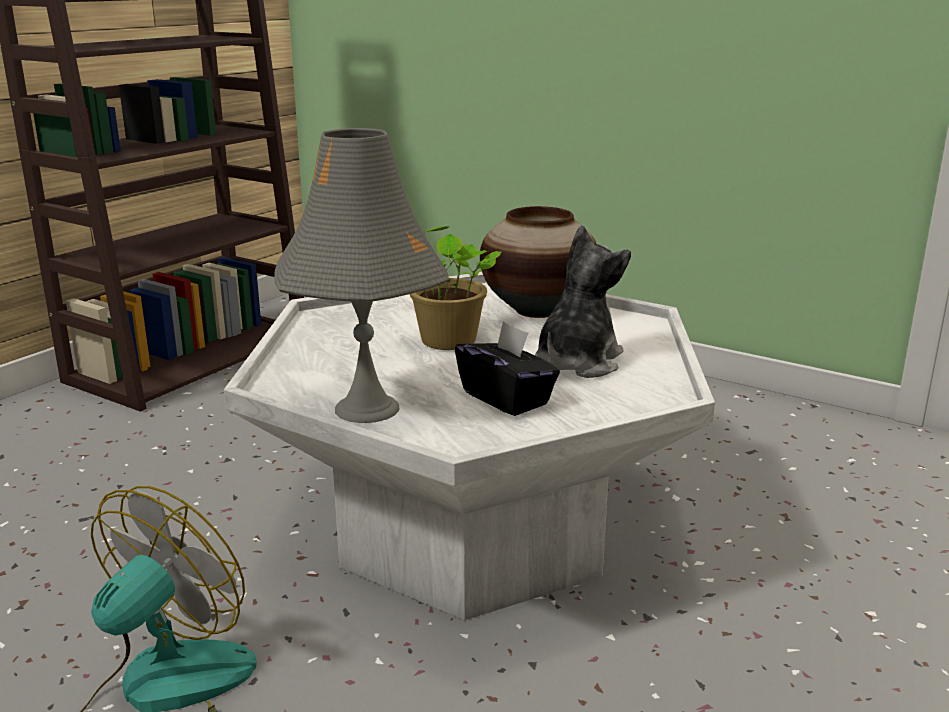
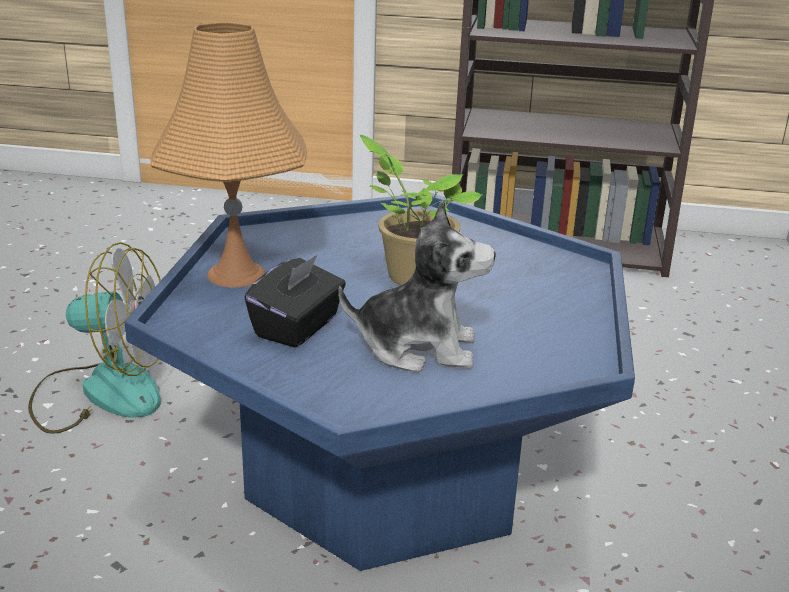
camera: 65 degrees right, 5 degrees up
(367, 409) = (236, 274): grey table lamp -> orange table lamp
(473, 532) = (386, 469): white coffee table -> blue coffee table
(537, 310) = (552, 304): vase -> none

